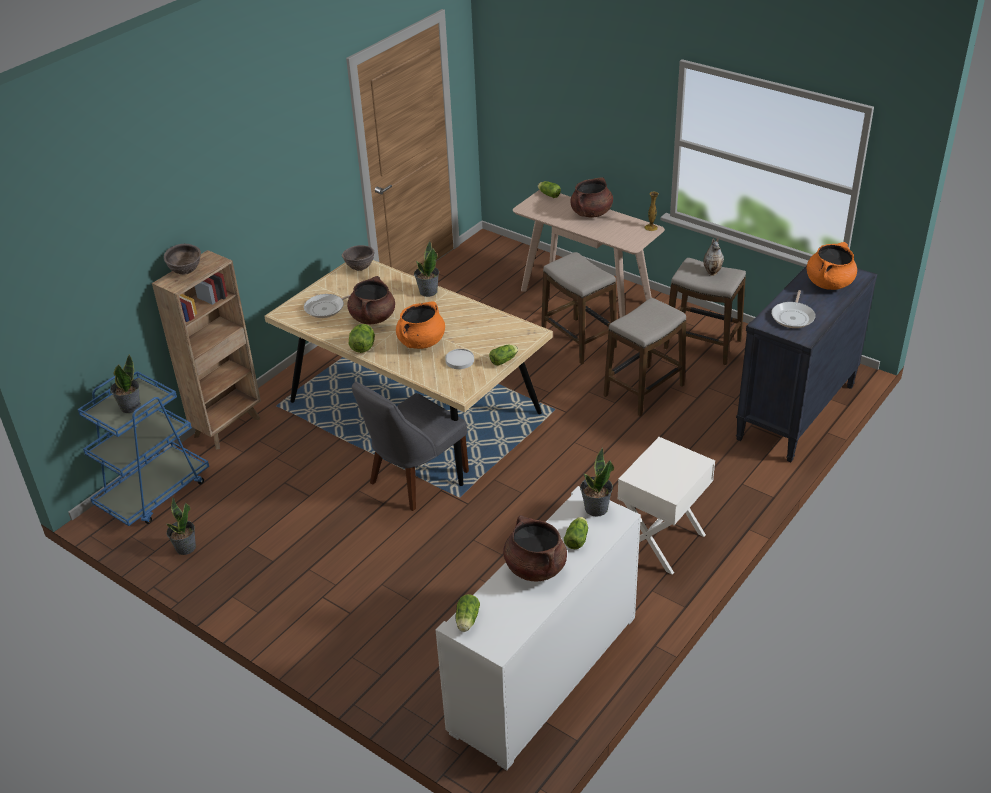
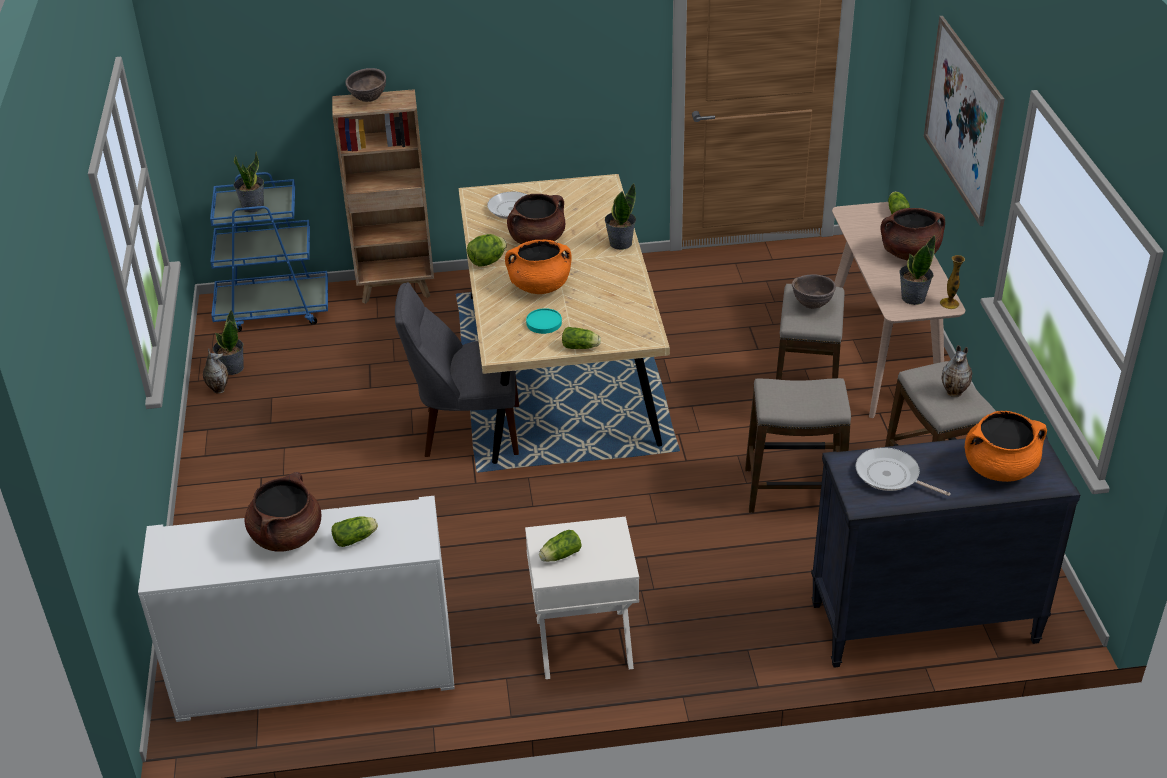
camera: 45 degrees right, 0 degrees up
(197, 567) = (218, 389): none -> vase
(360, 268) = (598, 188): brown bowl -> brown bowl (812, 305)
(459, 360) = (543, 323): white plate -> turquoise plate
(467, 621) = (174, 537): lettuce -> lettuce (559, 556)
(584, 110) = (962, 118): none -> picture
(596, 508) = (413, 525): potted plant -> potted plant (912, 297)
(793, 317) = (890, 476): frying pan -> frying pan turned 60 degrees clockwise

